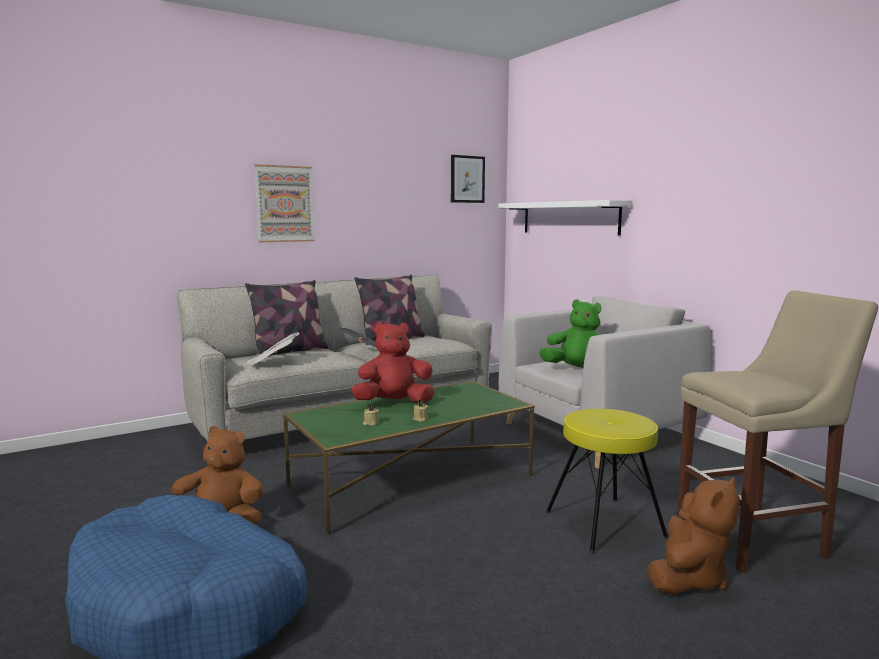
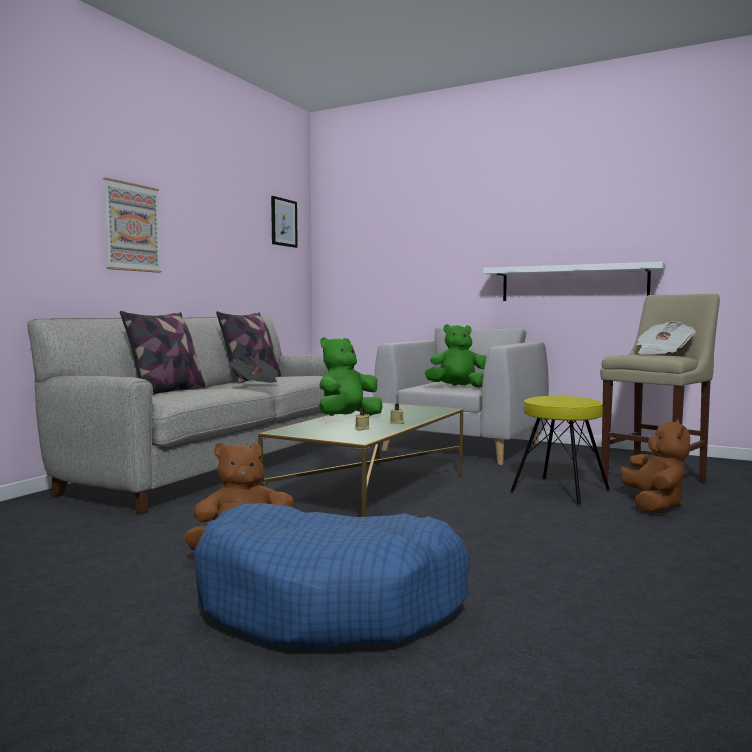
camera: 30 degrees left, 5 degrees down
(272, 363) = (183, 396): newspaper -> newspaper (662, 353)
(394, 403) = (347, 418): red plush toy -> green plush toy
(569, 218) = (392, 261): white shelf -> white shelf (573, 283)

